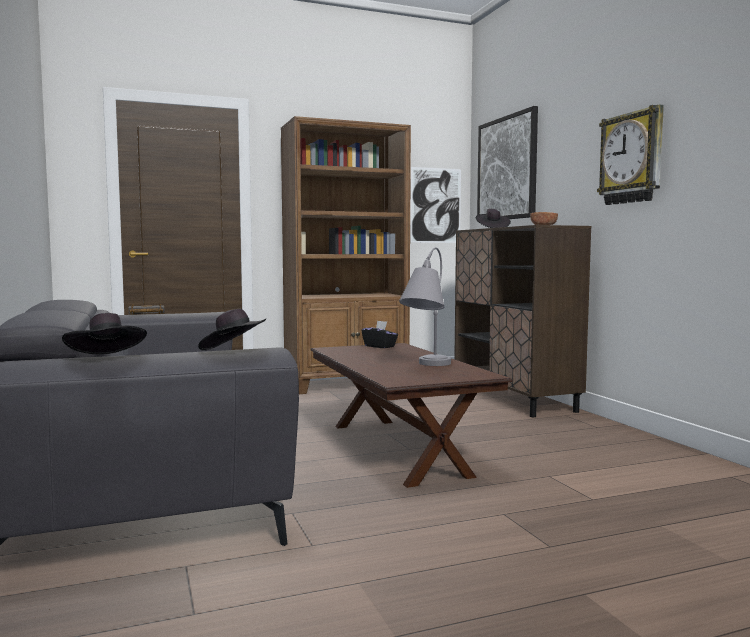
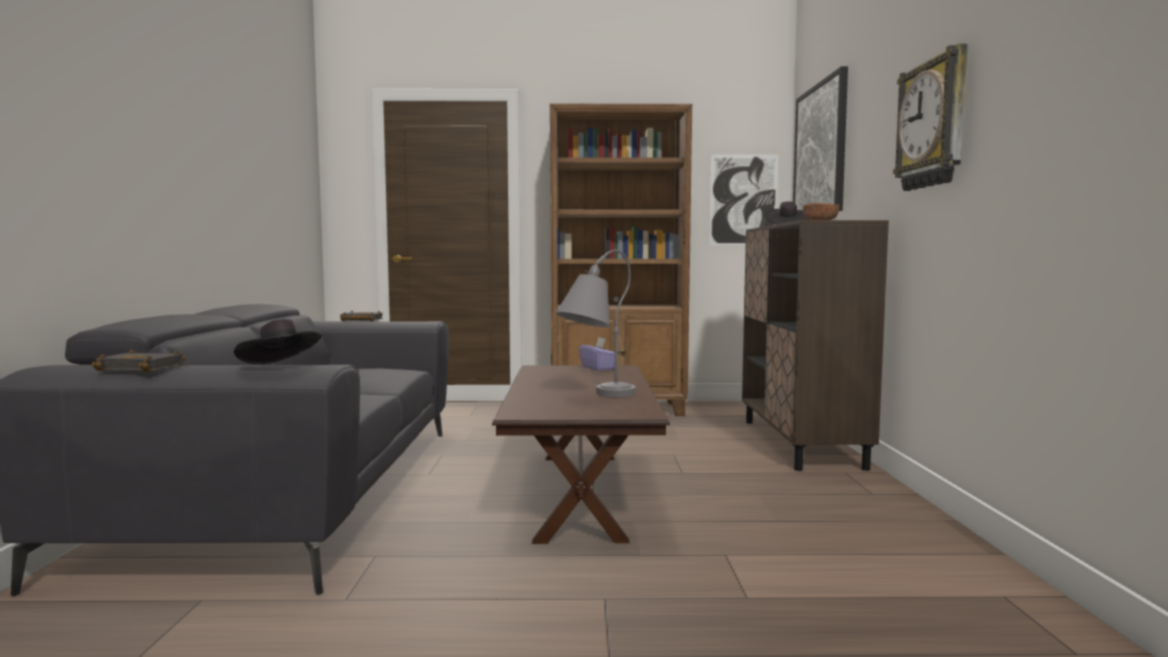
camera: 20 degrees right, 0 degrees up
(107, 358) = (144, 367): black hat -> black book
(380, 346) = (598, 368): black tissue box -> purple tissue box

